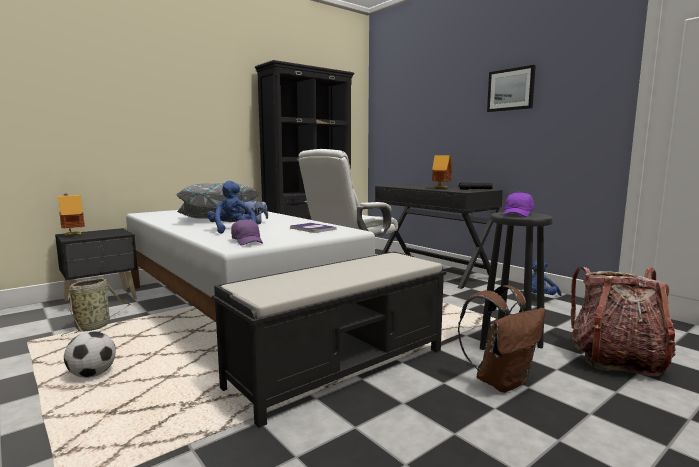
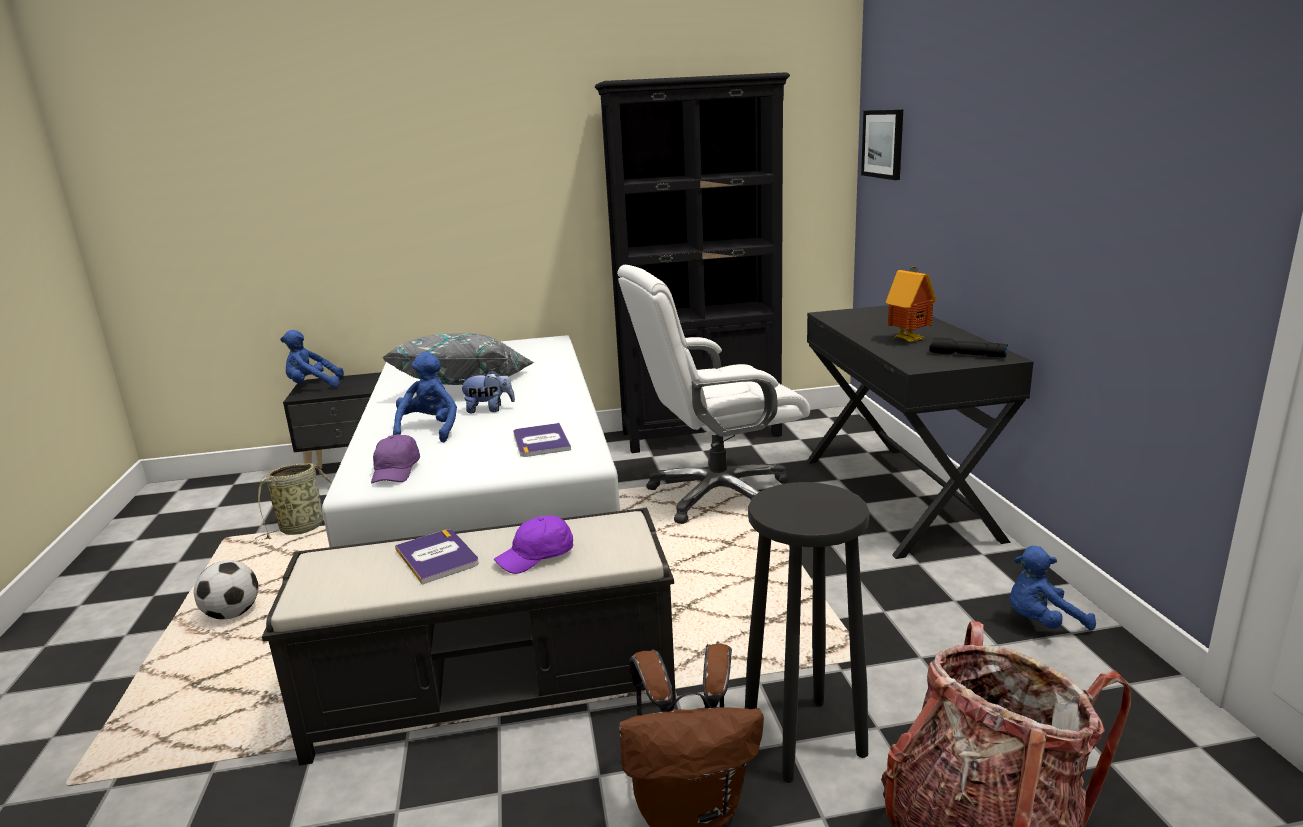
camera: 30 degrees right, 10 degrees up
(73, 235) = (313, 386): toy house -> blue plush toy
(318, 275) = (437, 557): none -> book
(511, 89) = (1067, 130): picture -> picture (883, 144)
(517, 214) = (805, 502): purple cap -> purple cap (537, 557)

